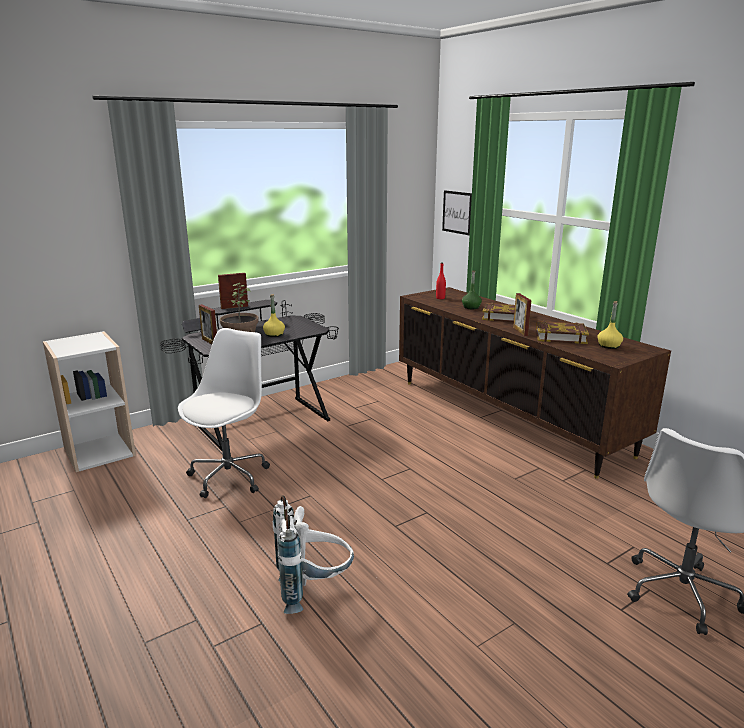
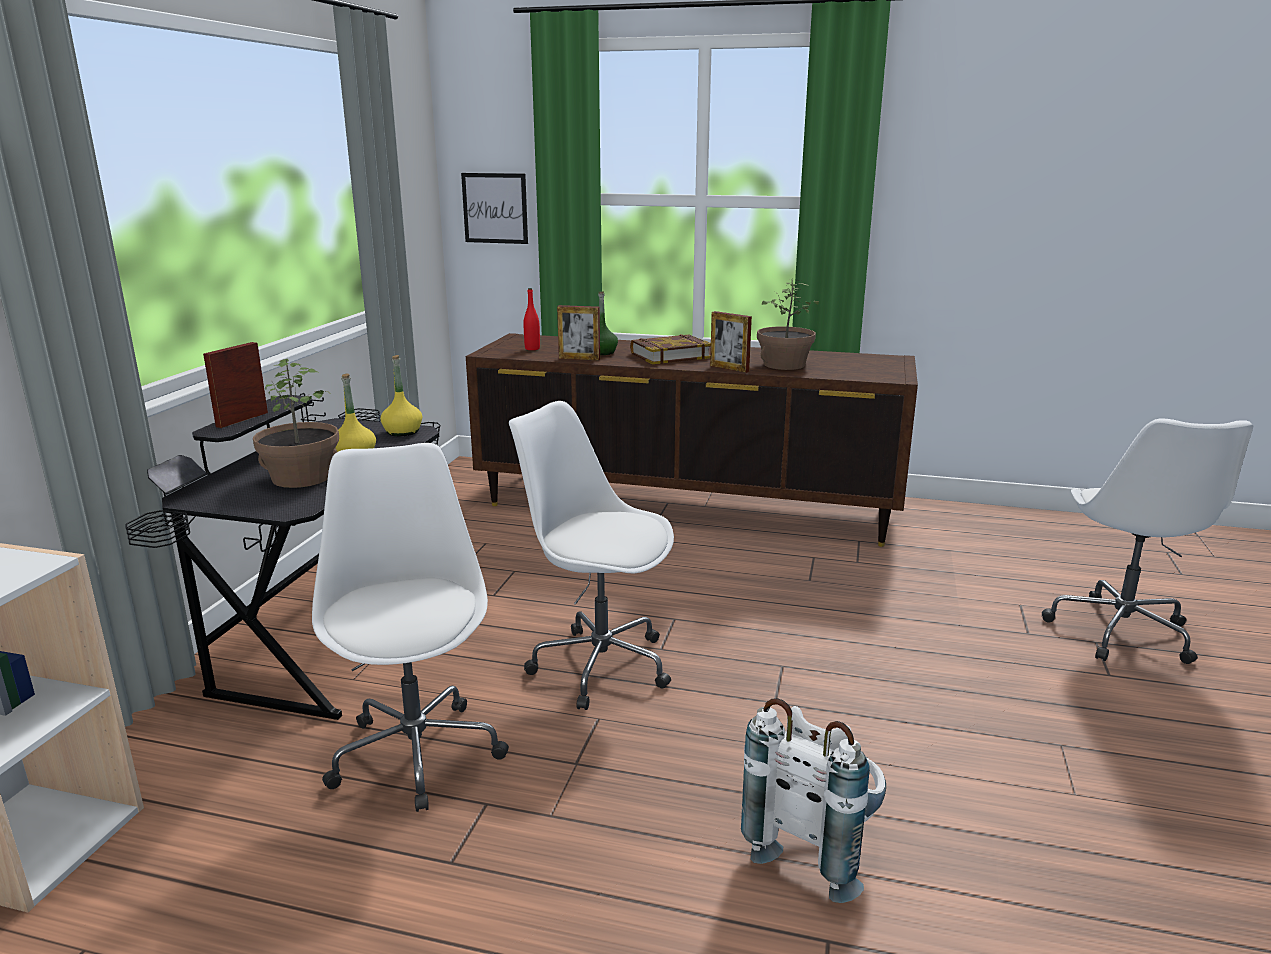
camera: 40 degrees left, 0 degrees up
(210, 342) = (249, 498): picture frame -> picture frame (579, 358)
(343, 474) = (598, 666): none -> white office chair
(560, 336) = (784, 364): book -> potted plant
(609, 346) = (853, 364): yellow bottle -> yellow bottle (402, 432)

